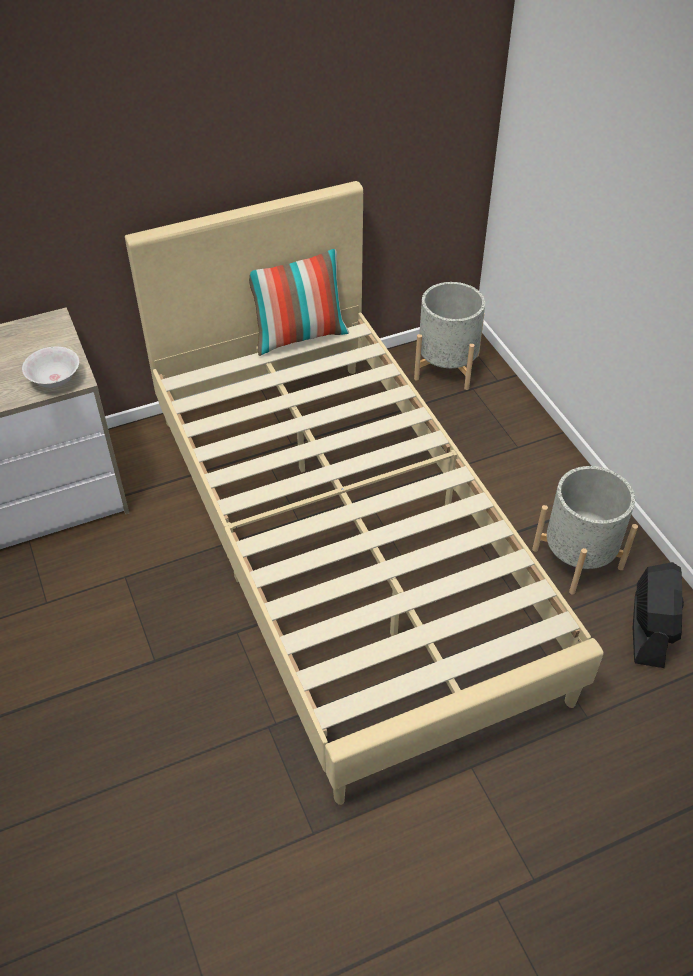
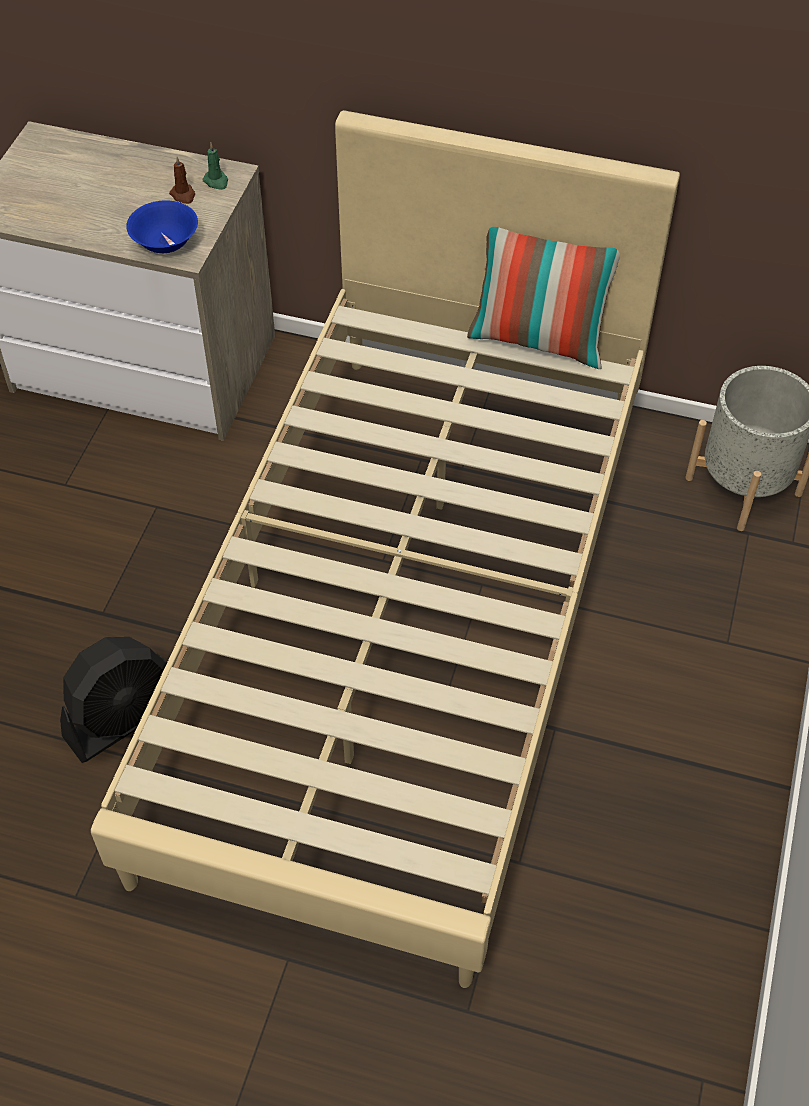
camera: 40 degrees right, 5 degrees up
(34, 347) = (183, 195): none -> brown candle
(48, 329) = (216, 181): none -> green candle
(55, 380) = (165, 244): white bowl -> blue bowl
(577, 558) = (654, 827): grey planter -> none
(649, 630) = (651, 974): black fan -> black fan (124, 718)

